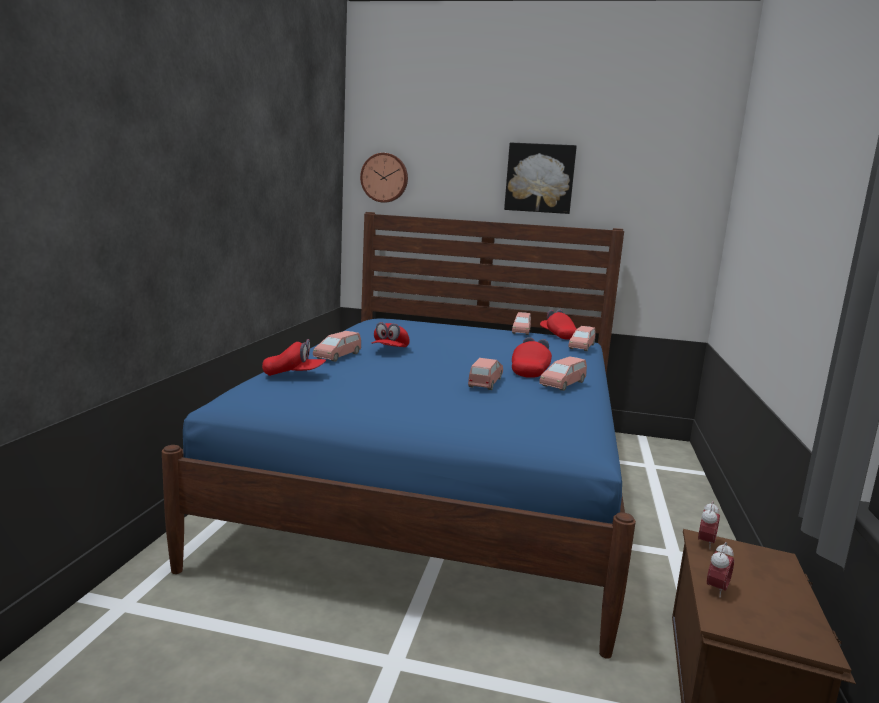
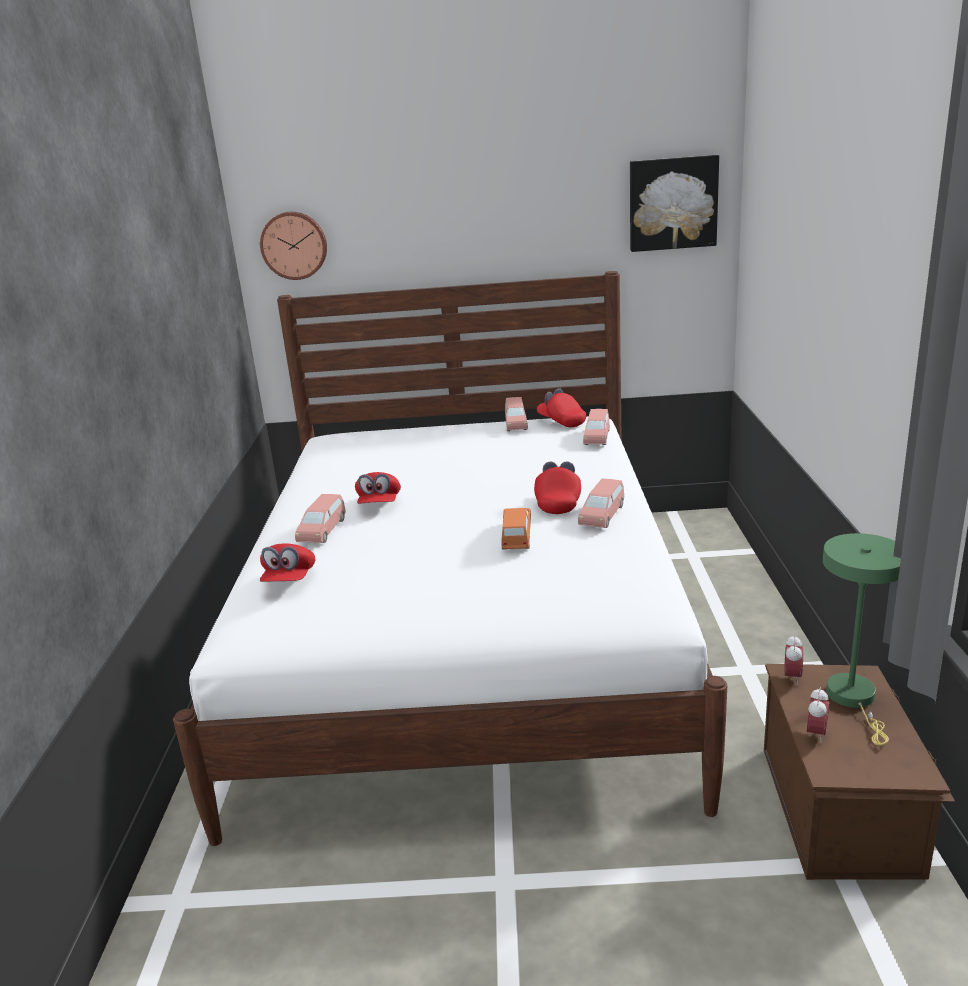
camera: 10 degrees left, 10 degrees up
(294, 375) = (290, 579): red cap -> red cap turned 105 degrees clockwise
(441, 483) = (466, 641): blue bed -> white bed
(485, 383) = (516, 537): pink toy car -> orange toy car
(540, 178) = (503, 219): picture -> picture (672, 203)
(764, 572) = (854, 699): none -> green table lamp

